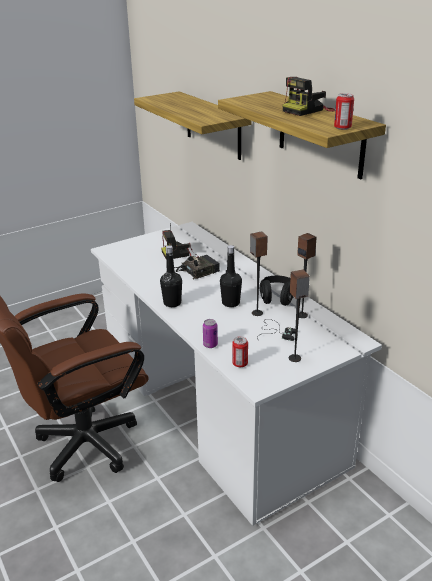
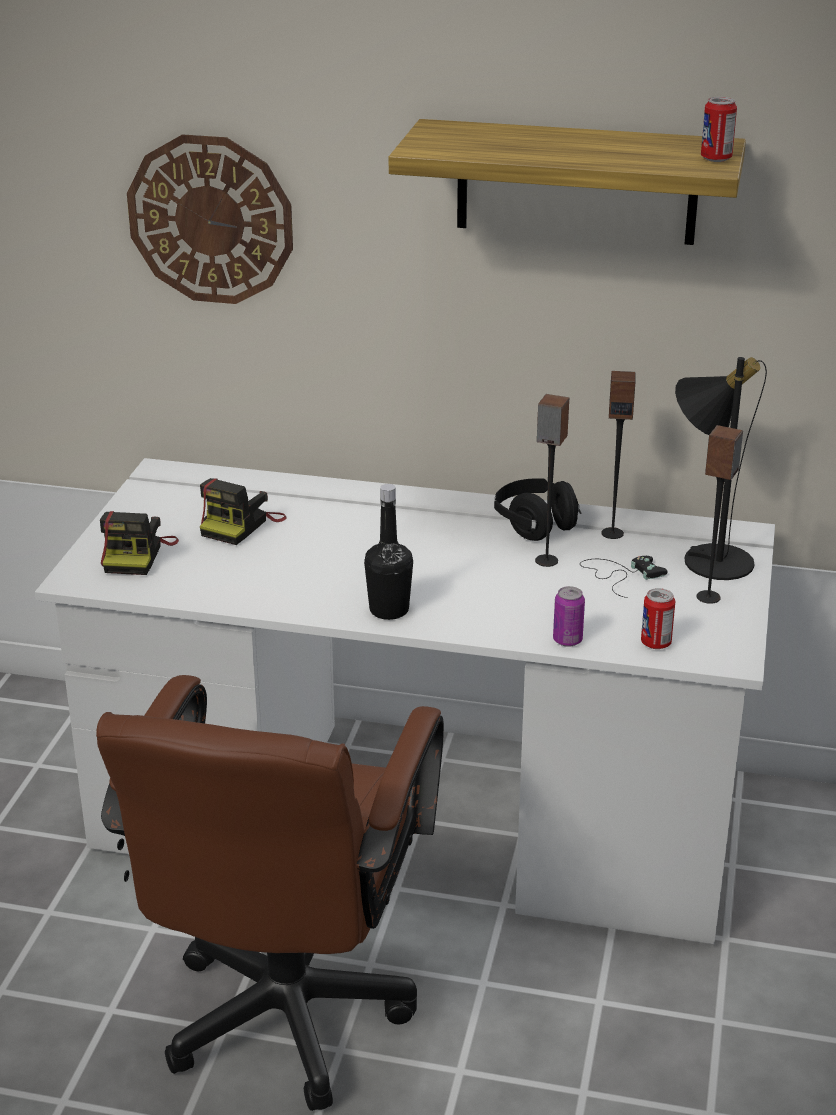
camera: 45 degrees left, 0 degrees up
(197, 270) = (328, 539): radio -> none
(213, 125) = (211, 219): shelf -> wall clock
(230, 303) = (480, 565): black bottle -> none
(307, 110) = (588, 142): camera -> camera (137, 555)
(325, 343) = (708, 556): none -> black table lamp

